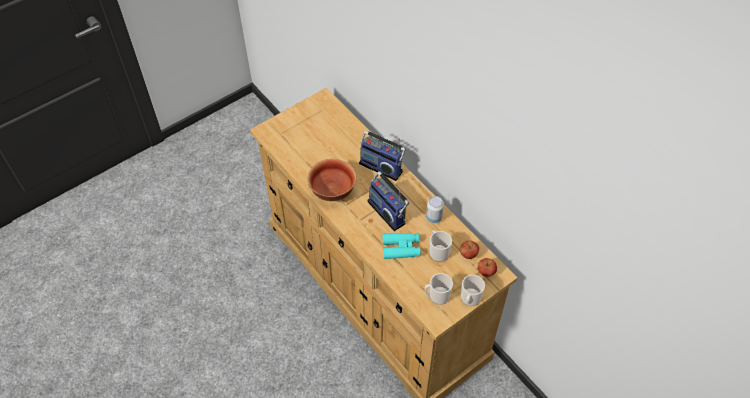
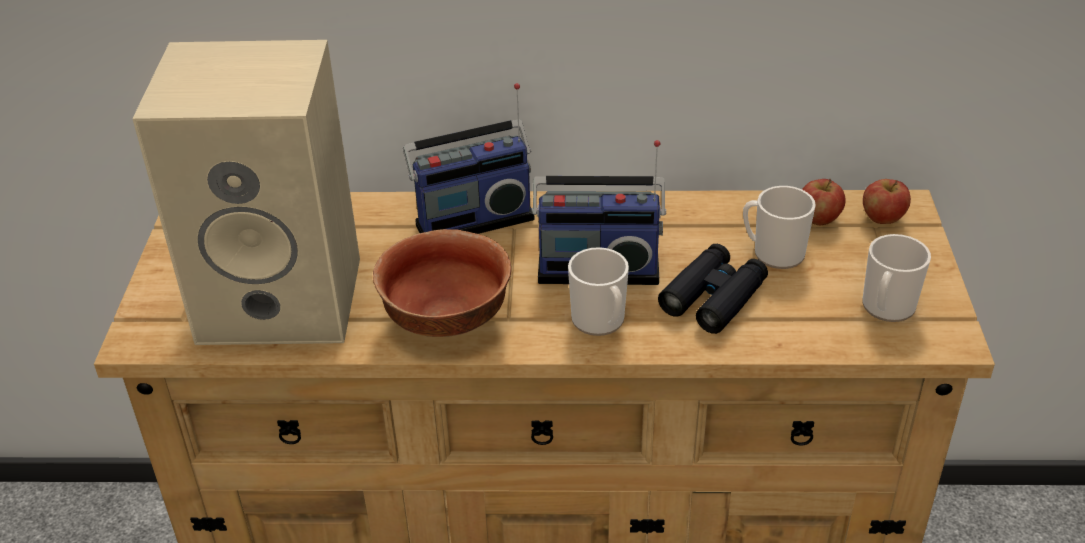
camera: 50 degrees left, 15 degrees down
(308, 148) = (285, 297): none -> beige speaker
(401, 248) = (713, 297): turquoise binoculars -> black binoculars
(434, 217) = (683, 217): can -> none
(469, 299) = (933, 270): mug -> mug (601, 322)

